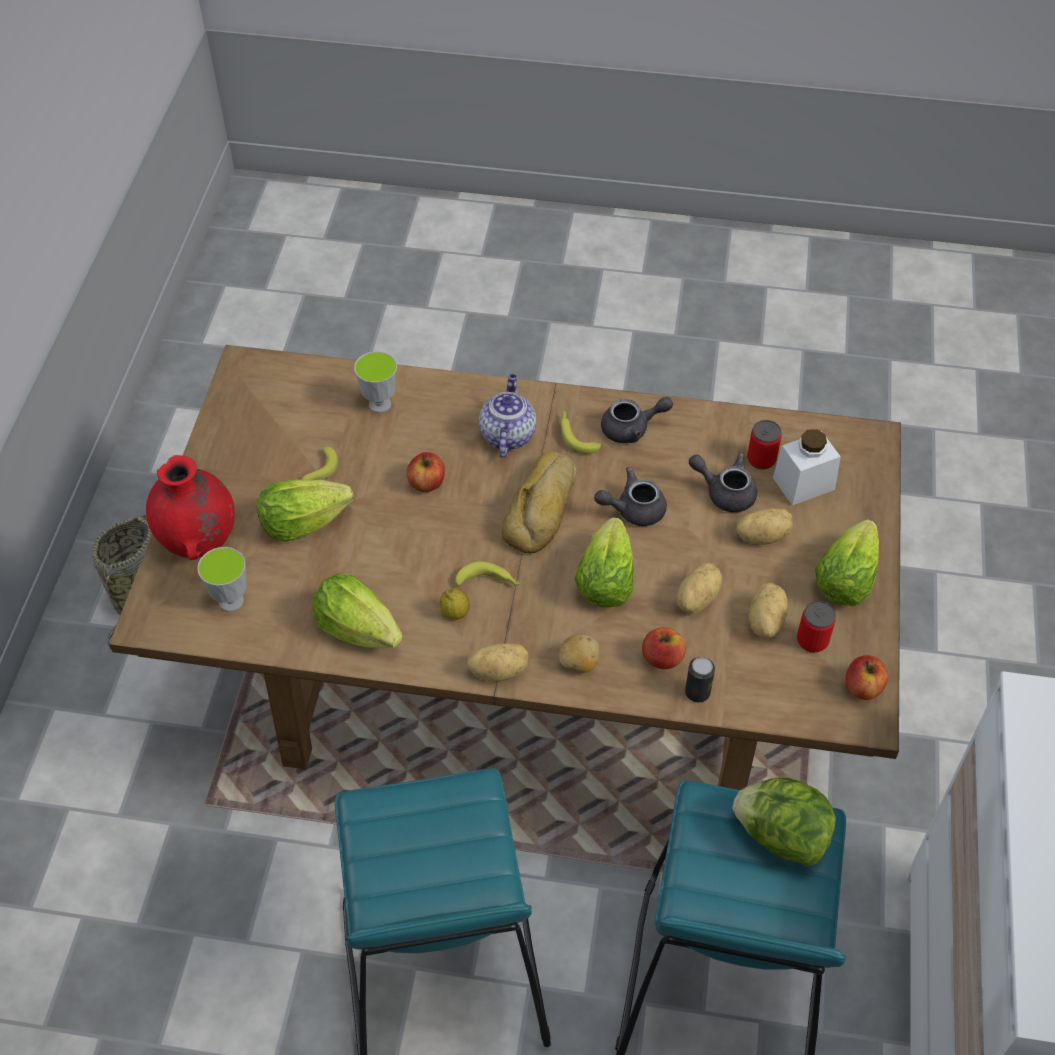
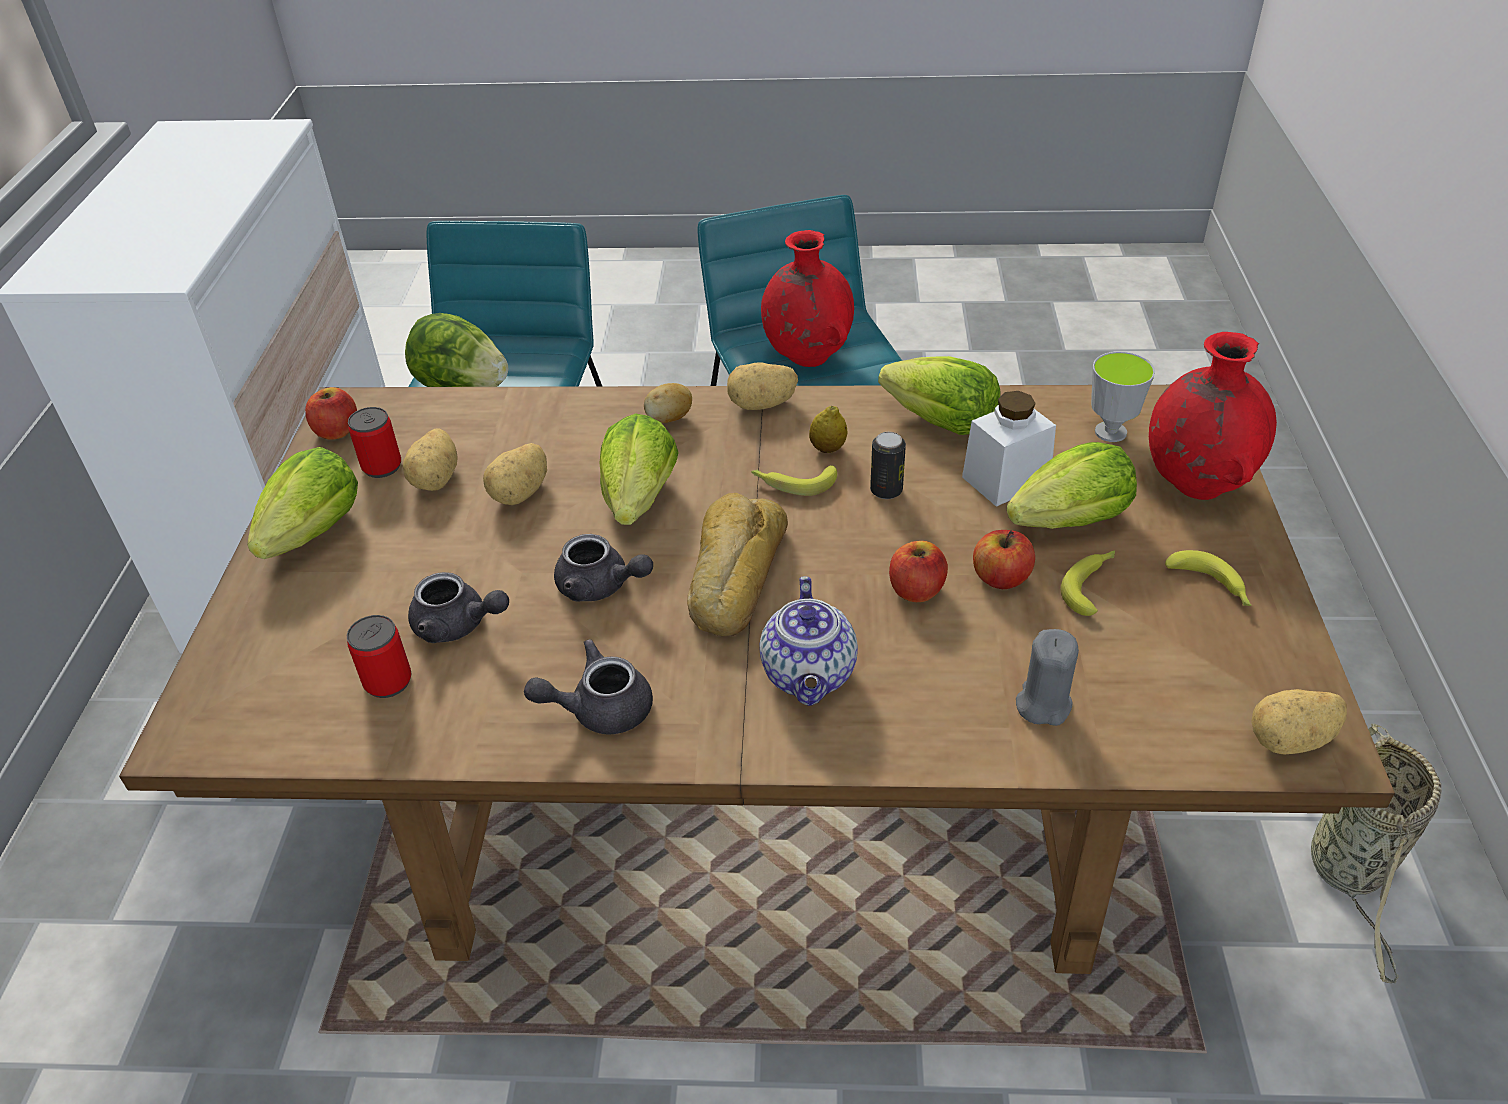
camera: 175 degrees right, 10 degrees down
(380, 404) = (1043, 704): cup -> grey candle
(435, 836) = (807, 357): none -> red vase
(576, 435) = (694, 688): banana -> banana (1210, 586)
(633, 510) = (601, 586): grey teapot -> grey teapot turned 45 degrees clockwise
(662, 658) = (570, 433): apple -> apple (1001, 578)
(697, 692) = (531, 409): can -> can (886, 490)
(762, 535) = (415, 573): potato -> potato (1291, 741)
(803, 483) = (330, 651): white jar -> white jar (1005, 479)

